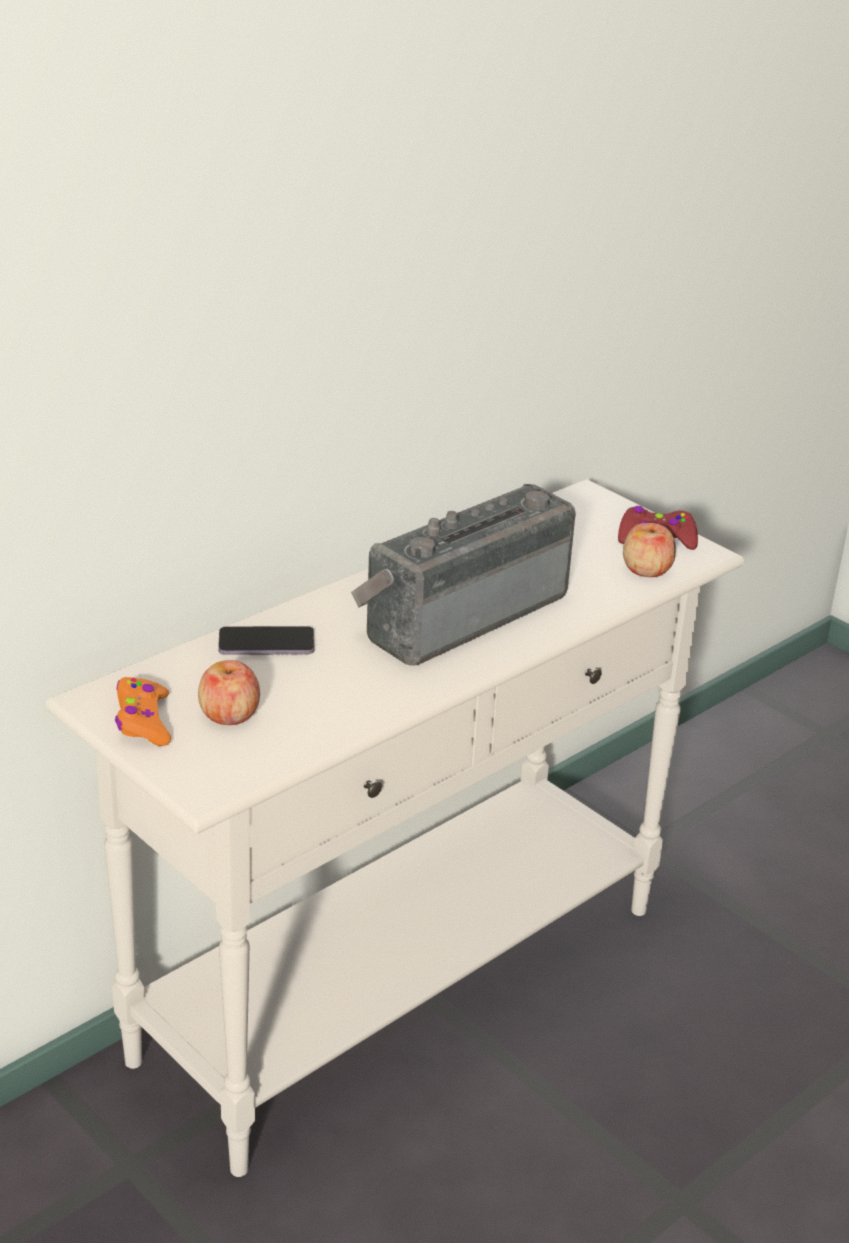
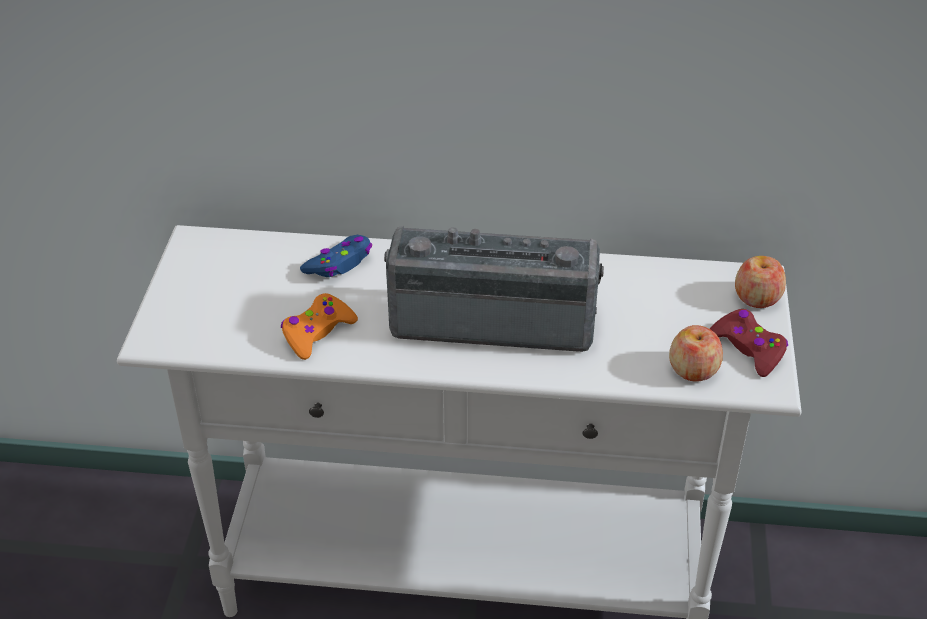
camera: 50 degrees right, 10 degrees up
(143, 721) = (194, 272): orange game controller -> orange game controller (317, 333)
(229, 714) = (242, 298): apple -> apple (757, 297)
(266, 644) = (340, 263): phone -> blue game controller

